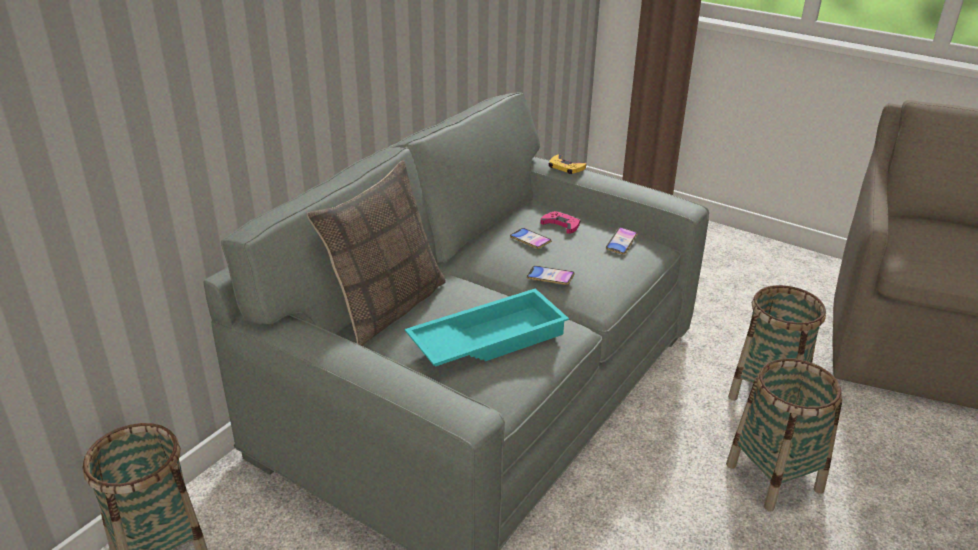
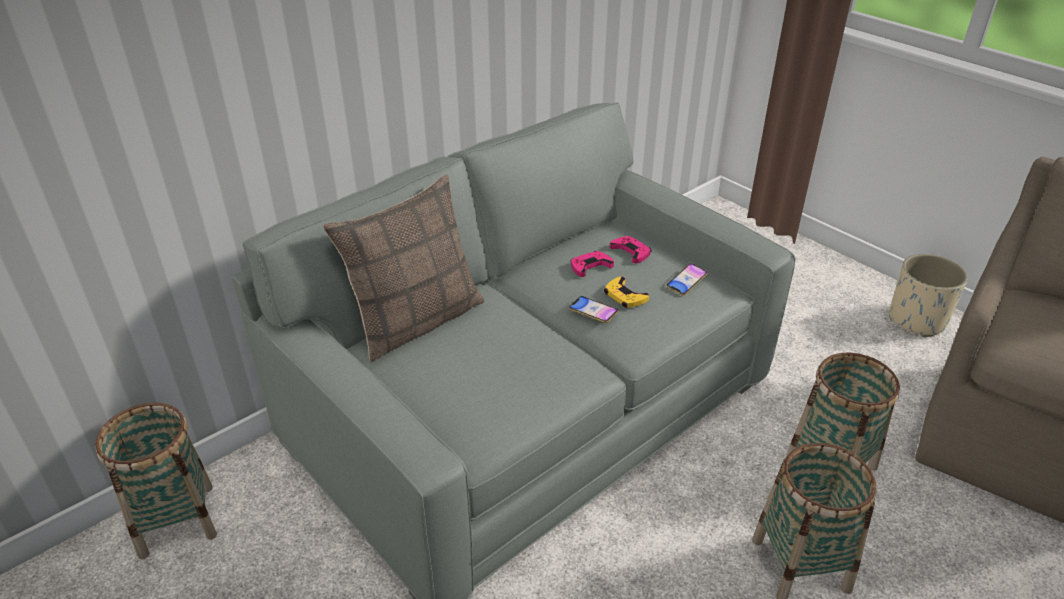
camera: 15 degrees right, 5 degrees up
(487, 338) = (499, 372): turquoise tray -> none
(530, 241) = (590, 266): phone -> pink game controller
(566, 167) = (654, 188): yellow game controller -> yellow game controller (624, 296)
(792, 266) = (917, 320): none -> beige planter

